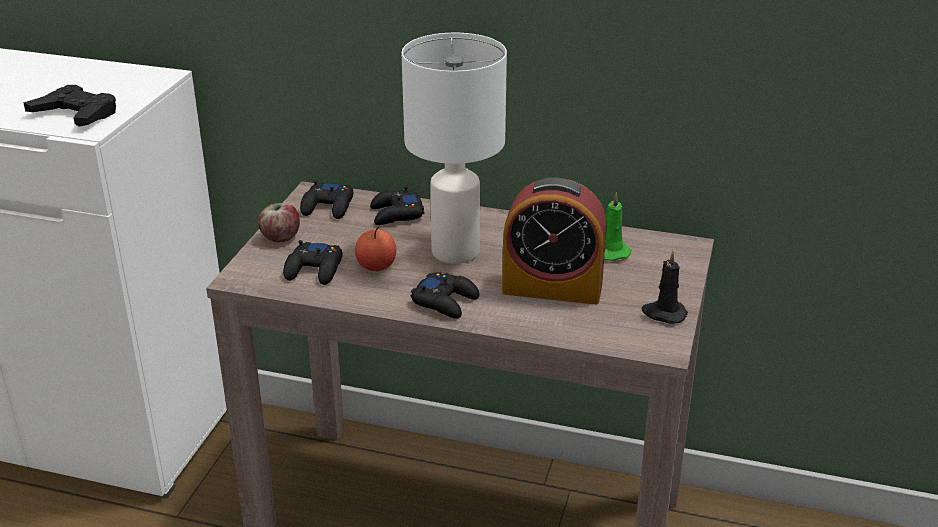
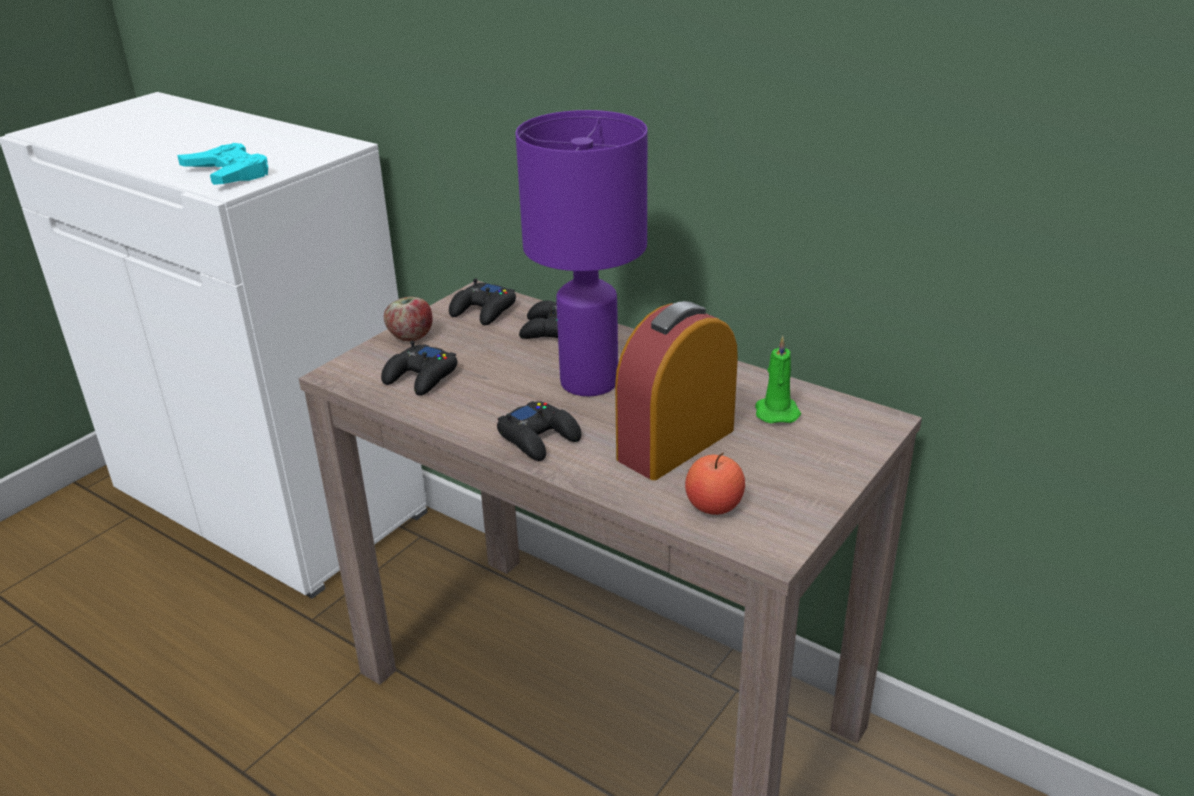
camera: 20 degrees right, 0 degrees up
(75, 114) = (228, 173): black game controller -> turquoise game controller
(376, 266) = (490, 384): apple -> apple (714, 505)
(456, 252) = (590, 382): white table lamp -> purple table lamp
(552, 288) = (676, 444): alarm clock -> alarm clock turned 105 degrees clockwise
(663, 313) = (798, 502): black candle -> none

